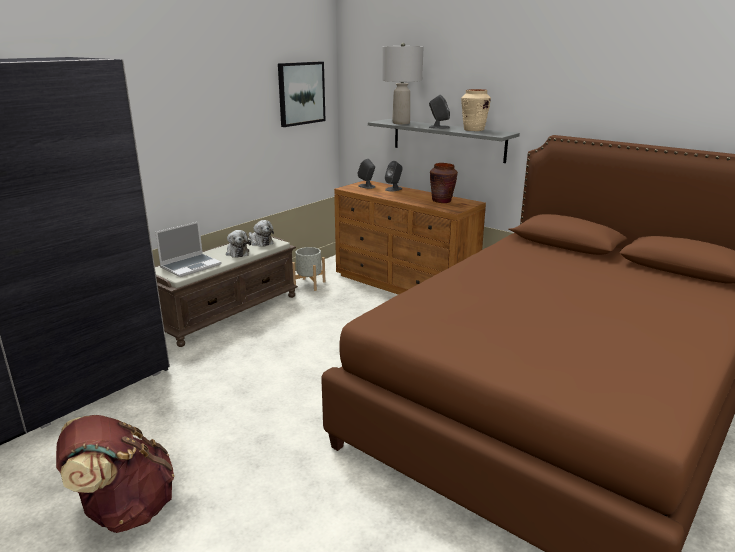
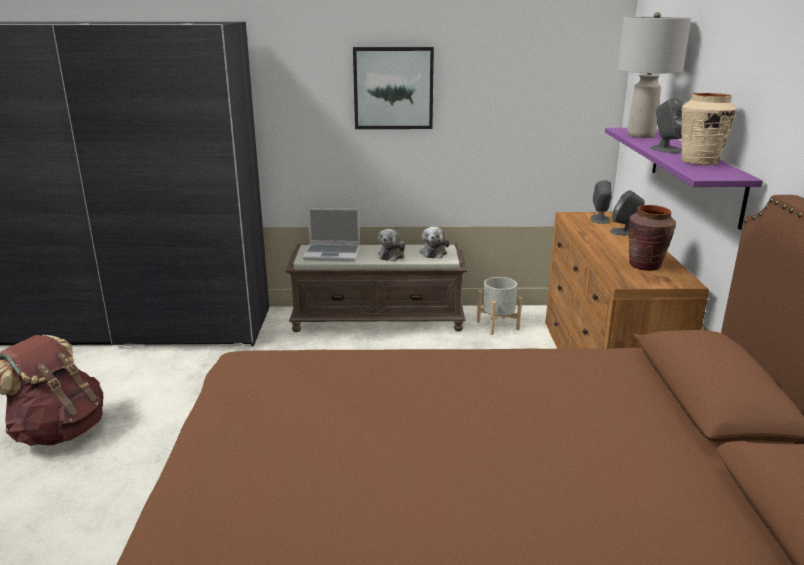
camera: 50 degrees right, 0 degrees up
(301, 93) = (554, 79): picture -> picture (393, 88)
(448, 140) = (695, 173): grey shelf -> purple shelf

